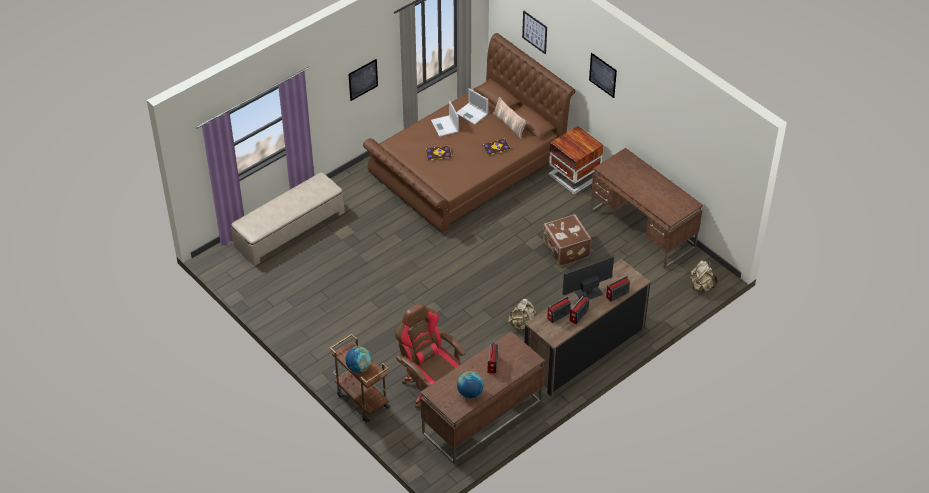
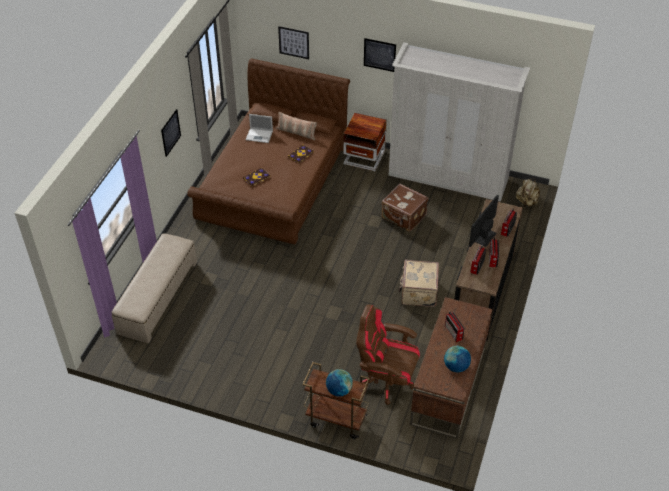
camera: 30 degrees left, 0 degrees up
(445, 126) = (245, 153): laptop -> none
(522, 325) = (418, 292): beige backpack -> beige suitcase
(643, 229) = (448, 177): brown desk -> white wardrobe

